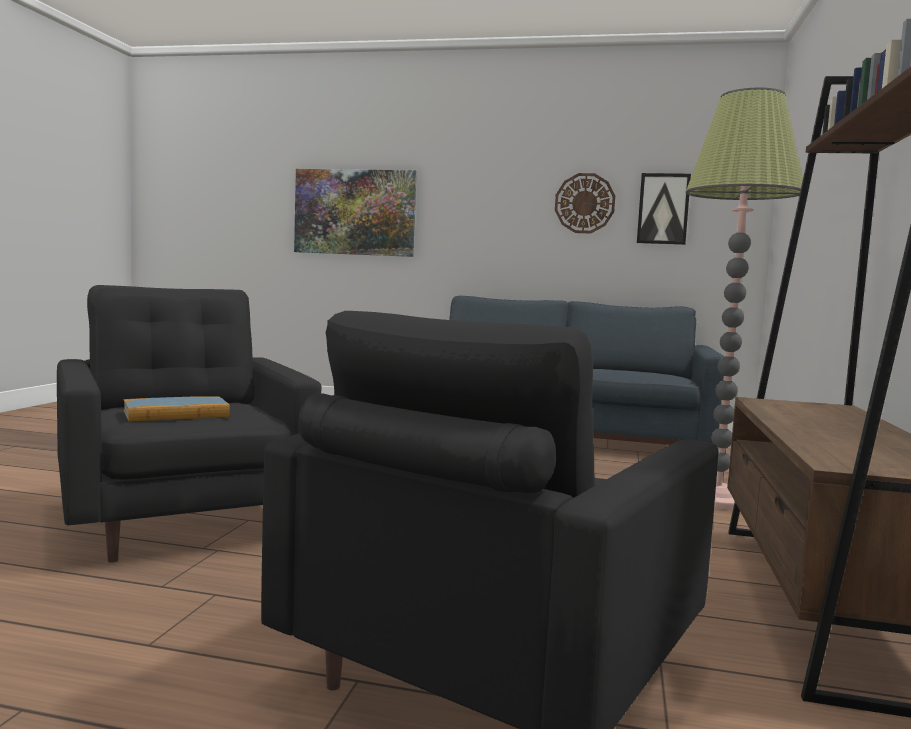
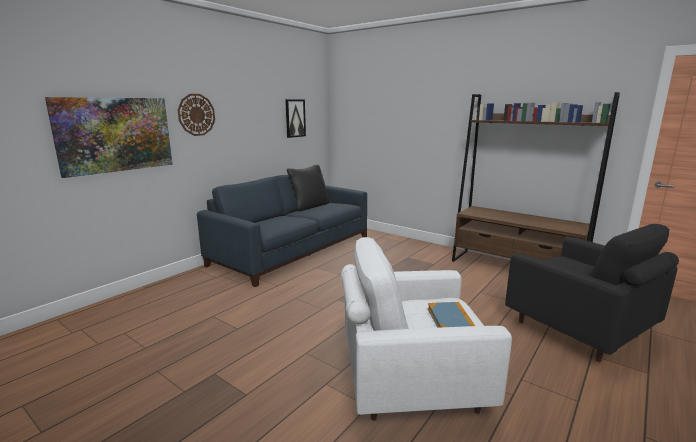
camera: 65 degrees left, 10 degrees up
(184, 520) = (410, 382): black armchair -> white armchair
(584, 203) = (263, 117): wall clock -> wall clock (196, 114)
(621, 369) = (309, 206): none -> black pillow
(716, 500) = (414, 251): floor lamp -> none

